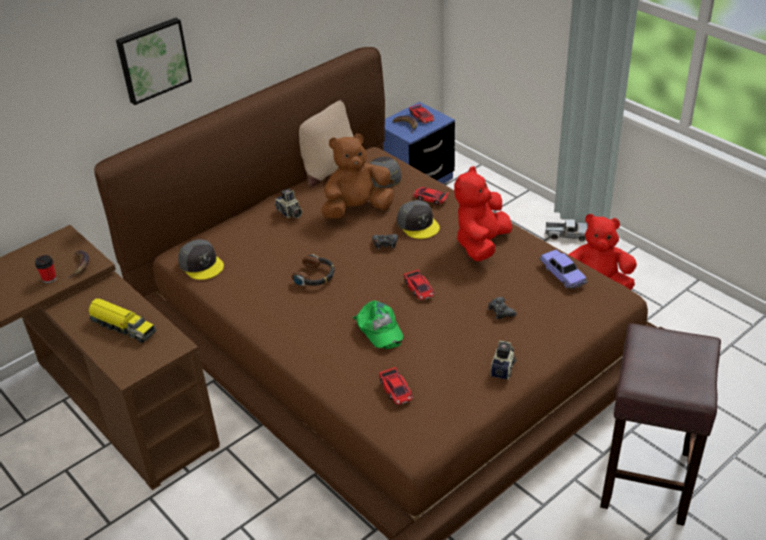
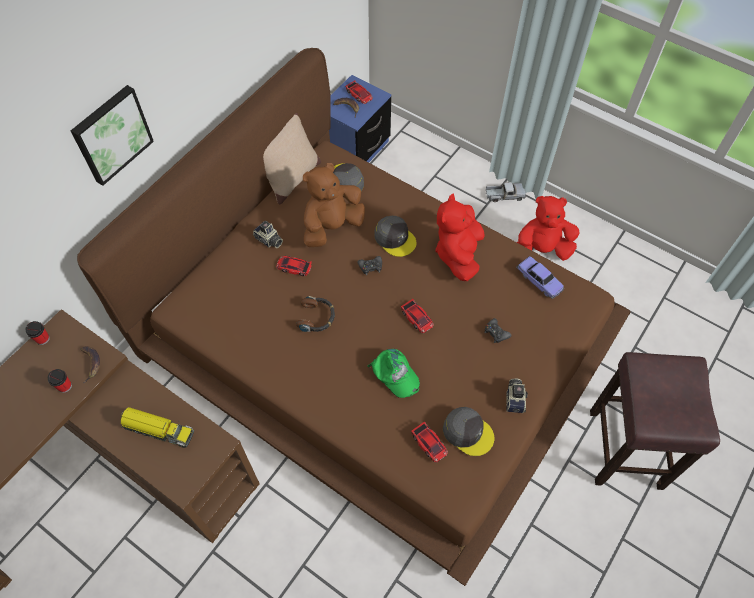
camera: 15 degrees left, 20 degrees up
(44, 243) = (42, 339): none -> cup
(201, 264) = (202, 319): grey cap -> grey cap (468, 432)
(430, 198) = (397, 203): toy car -> toy car (294, 267)

